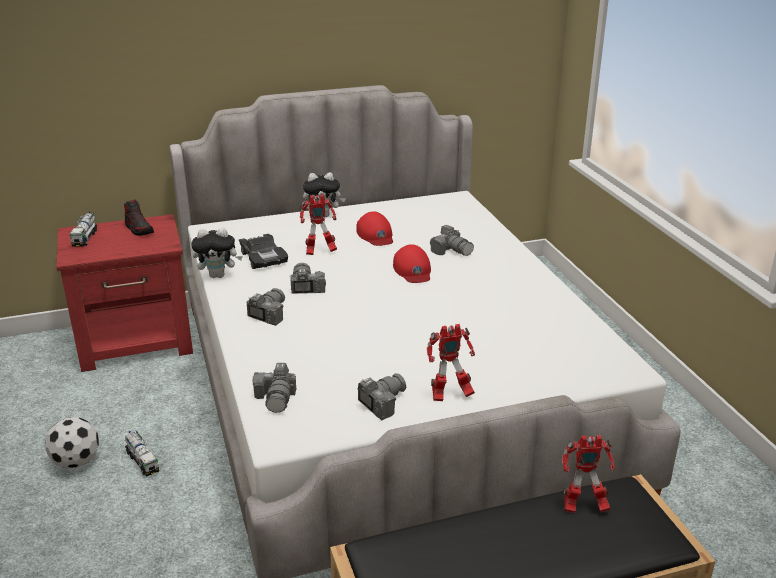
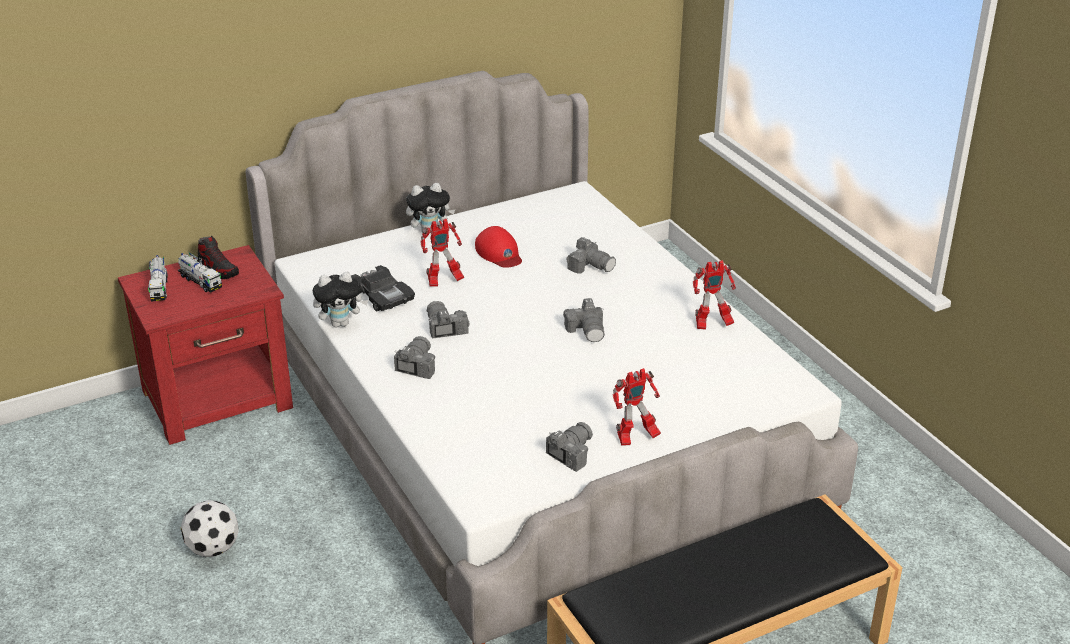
camera: 10 degrees left, 5 degrees up
(142, 461) = (287, 540): toy truck -> toy truck (200, 282)
(276, 398) = (463, 460): camera -> camera (587, 330)
(413, 270) = (555, 295): red cap -> none
(583, 507) = (777, 532): toy robot -> toy robot (711, 325)

